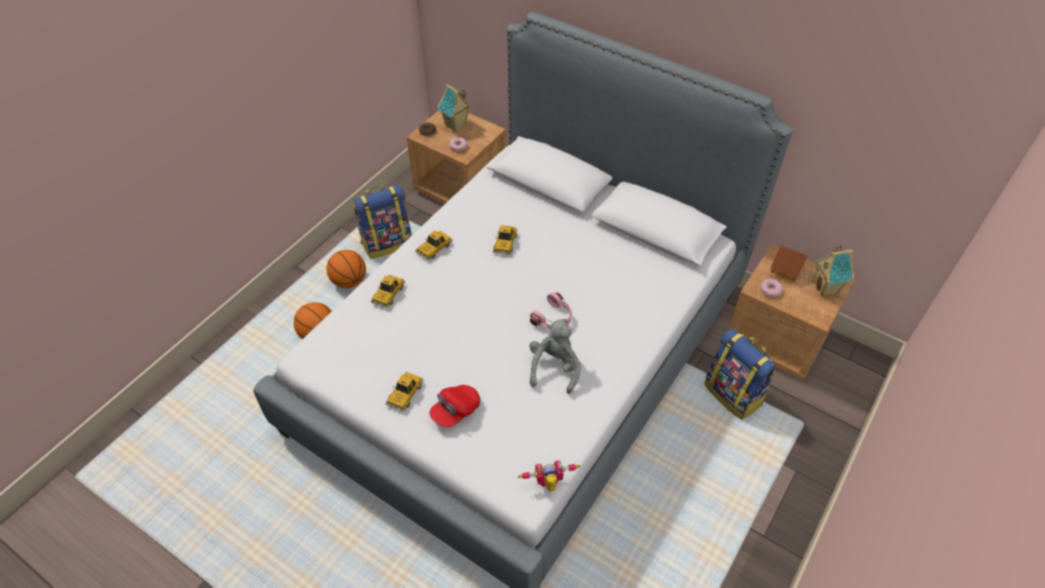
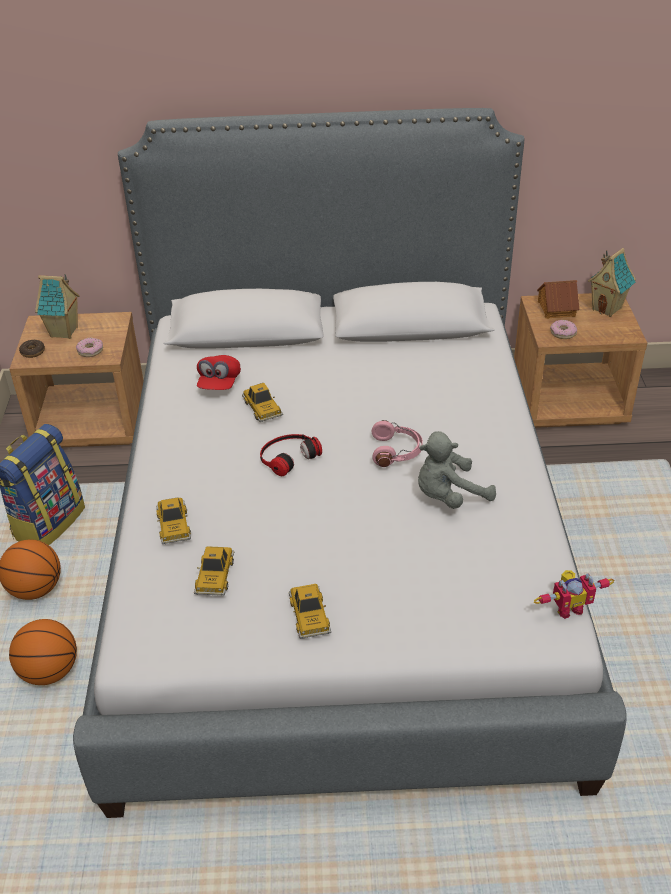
camera: 35 degrees left, 10 degrees down
(434, 248) = (181, 453): toy car -> toy car (215, 576)
(455, 411) = (388, 598): red cap -> red cap (219, 383)
(488, 284) = (288, 456): none -> headphones
(549, 484) = (568, 607): toy robot -> toy robot turned 150 degrees counterclockwise
(554, 367) = (449, 496): grey plush toy -> grey plush toy turned 90 degrees counterclockwise
(733, 394) = (582, 470): backpack -> none

